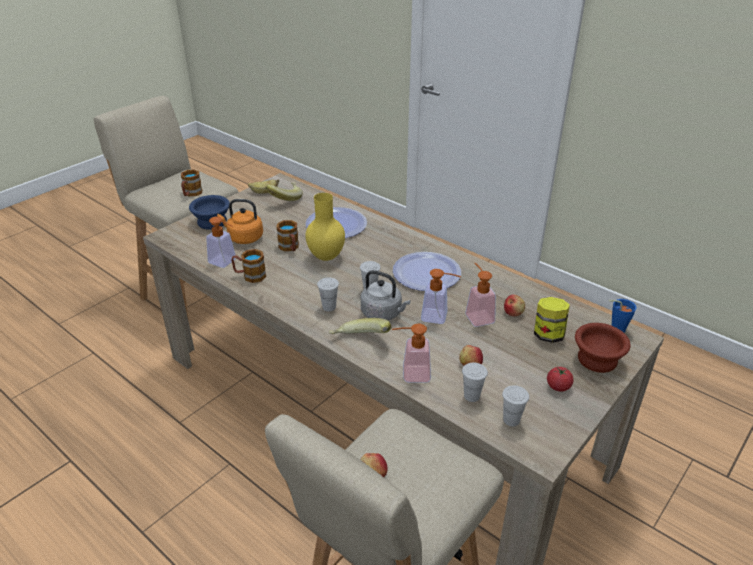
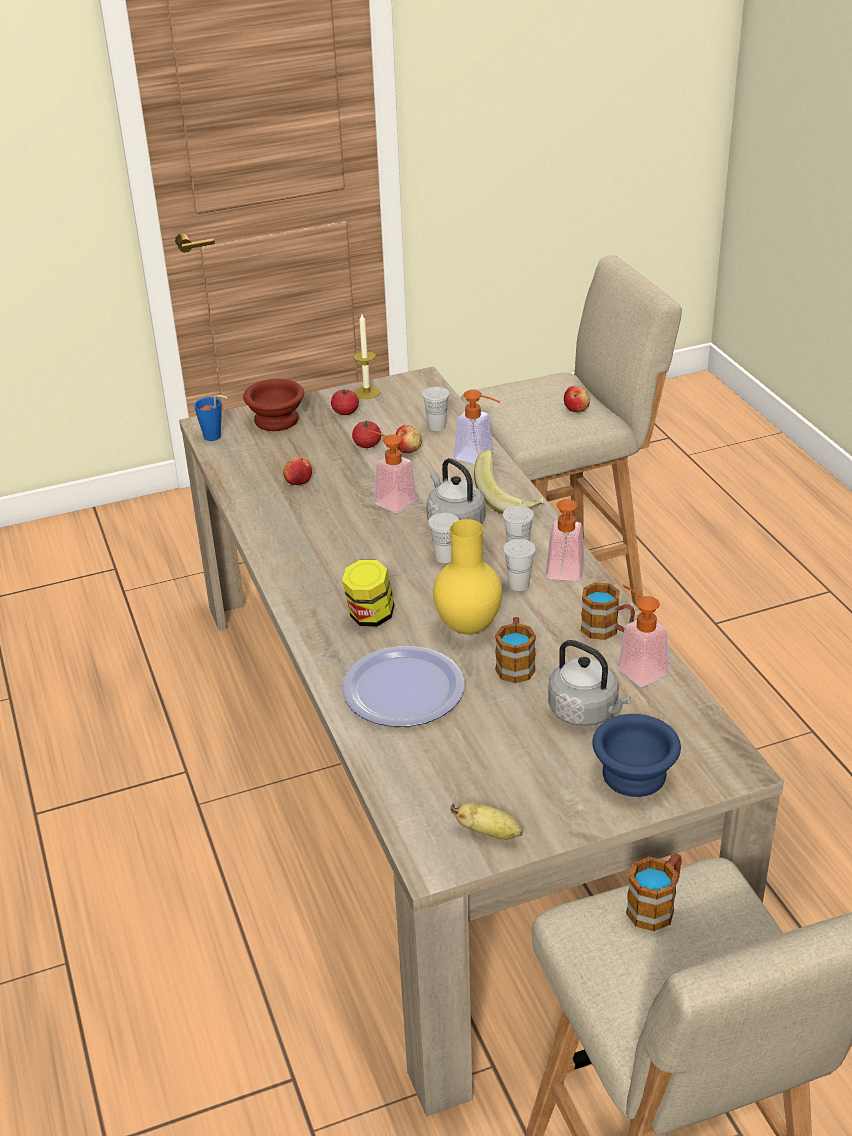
camera: 150 degrees left, 0 degrees up
(243, 238) = (586, 712): orange kettle -> grey kettle
(285, 198) = (455, 795): banana -> none
(426, 273) = (345, 558): plate -> none
(477, 315) = (343, 490): soap dispenser -> soap dispenser (564, 576)
(504, 358) = (367, 445): none -> tomato
(511, 420) = (420, 403): white cup -> white cup (519, 584)
(548, 335) = (292, 451): jar -> jar (370, 617)
(569, 417) = (367, 392): none -> candle

